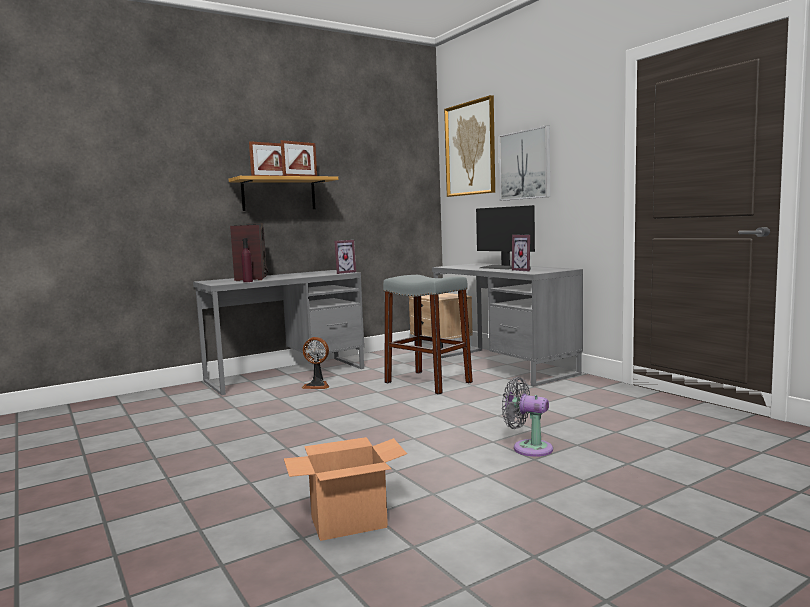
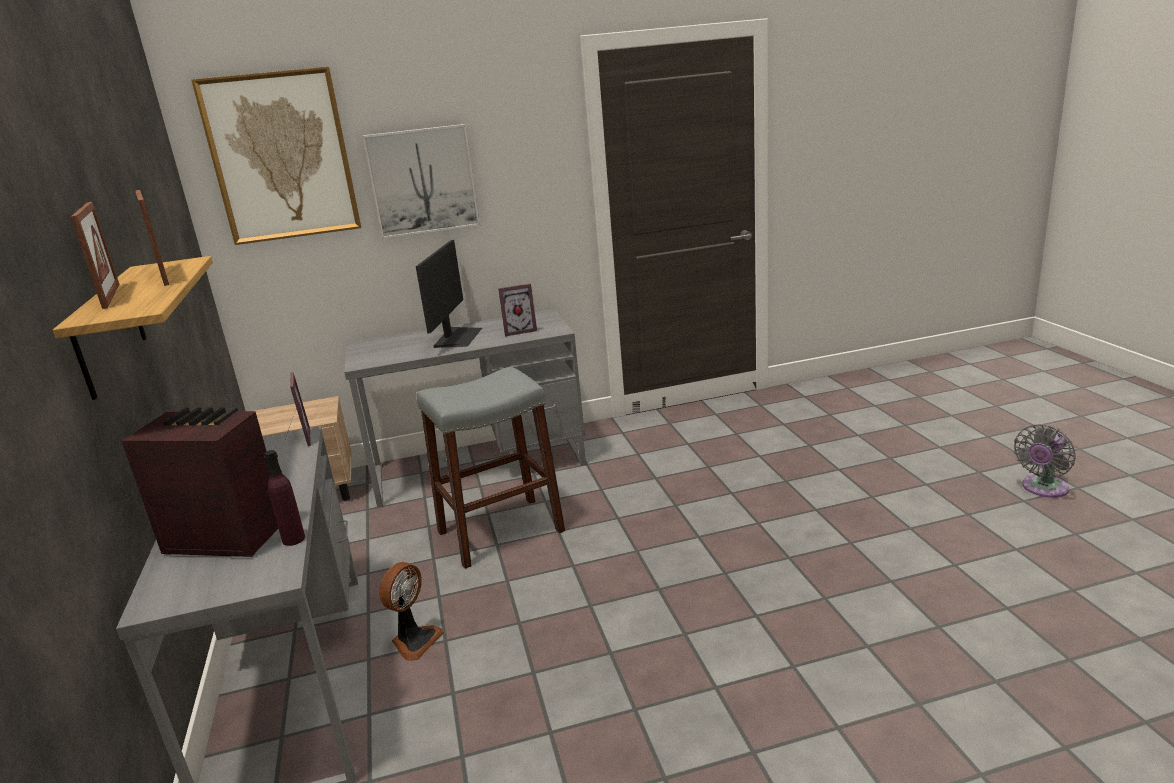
camera: 70 degrees left, 15 degrees up
(348, 523) = (959, 644): cardboard box -> none
(501, 267) = (457, 337): monitor -> monitor turned 60 degrees counterclockwise
(528, 448) = (785, 506): grey fan -> grey fan (1042, 489)

